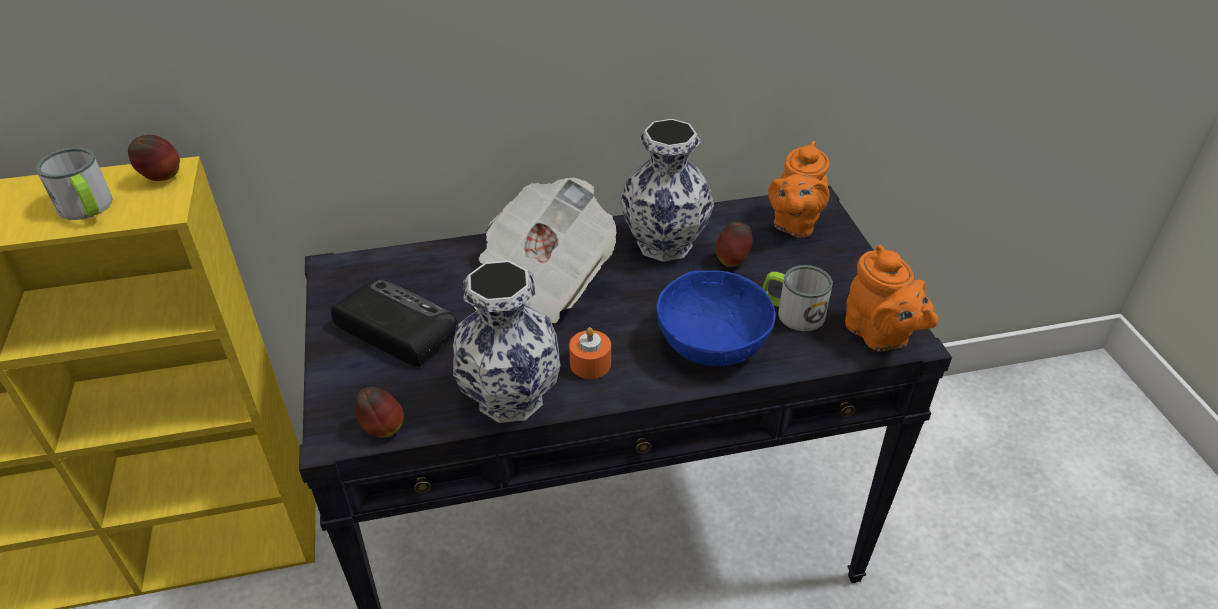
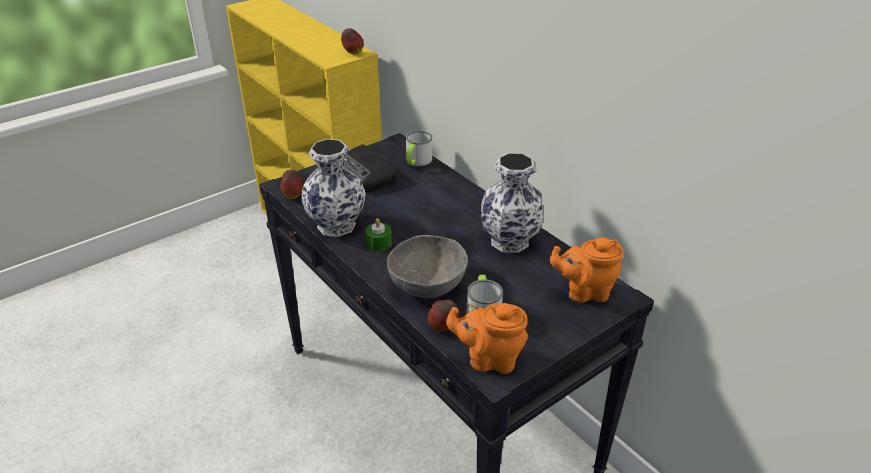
camera: 65 degrees right, 5 degrees down
(88, 209) = (320, 48): mug -> mug (417, 161)
(394, 327) = (365, 175): radio -> radio turned 135 degrees clockwise
(540, 283) = (434, 207): newspaper -> none
(590, 364) = (379, 243): orange candle -> green candle
(712, 342) = (428, 284): blue bowl -> grey bowl
(732, 261) = (515, 273): apple -> apple (443, 328)
(880, 336) = (489, 359): orange teapot -> orange teapot turned 60 degrees clockwise

